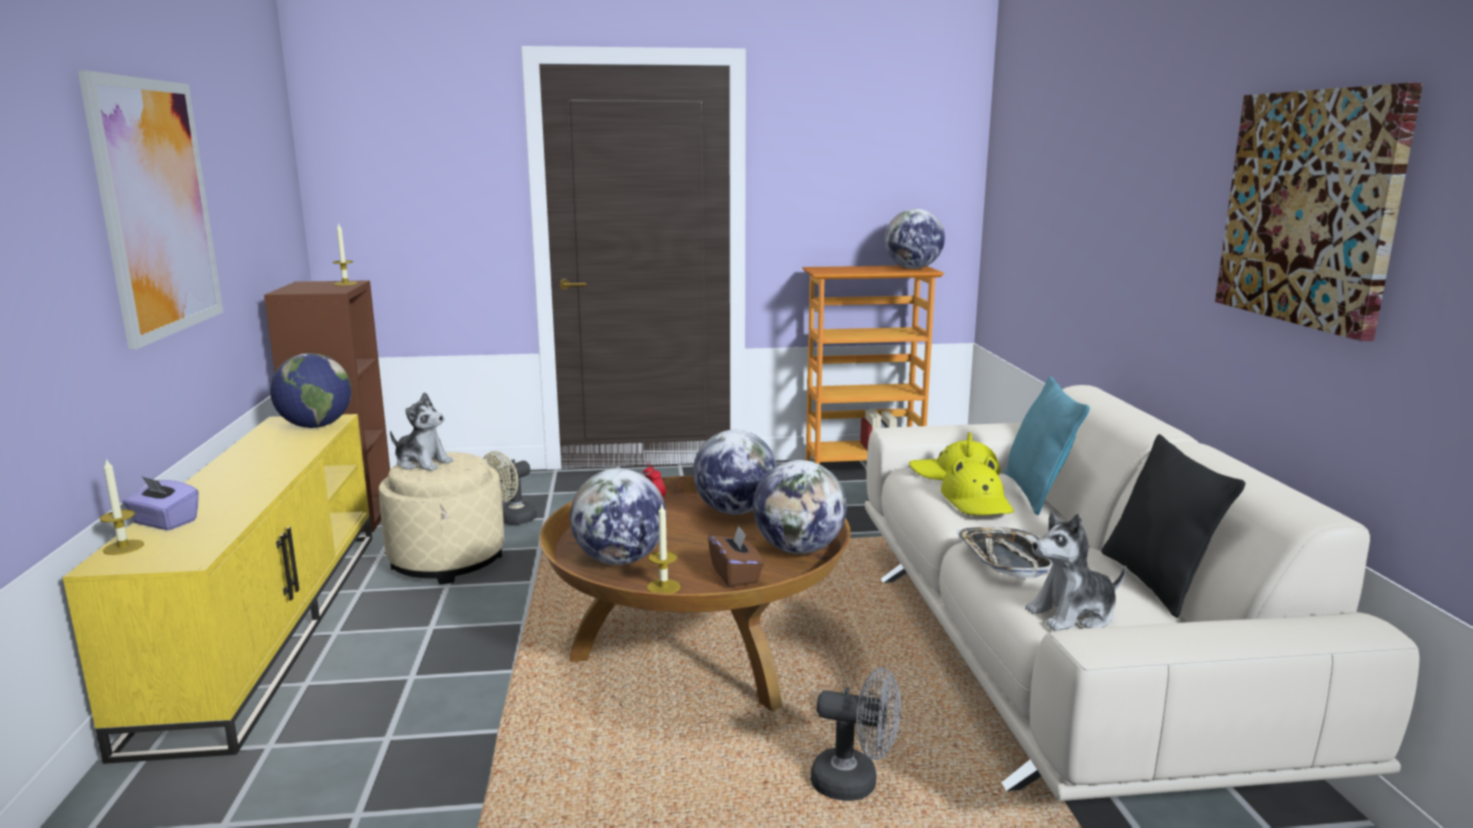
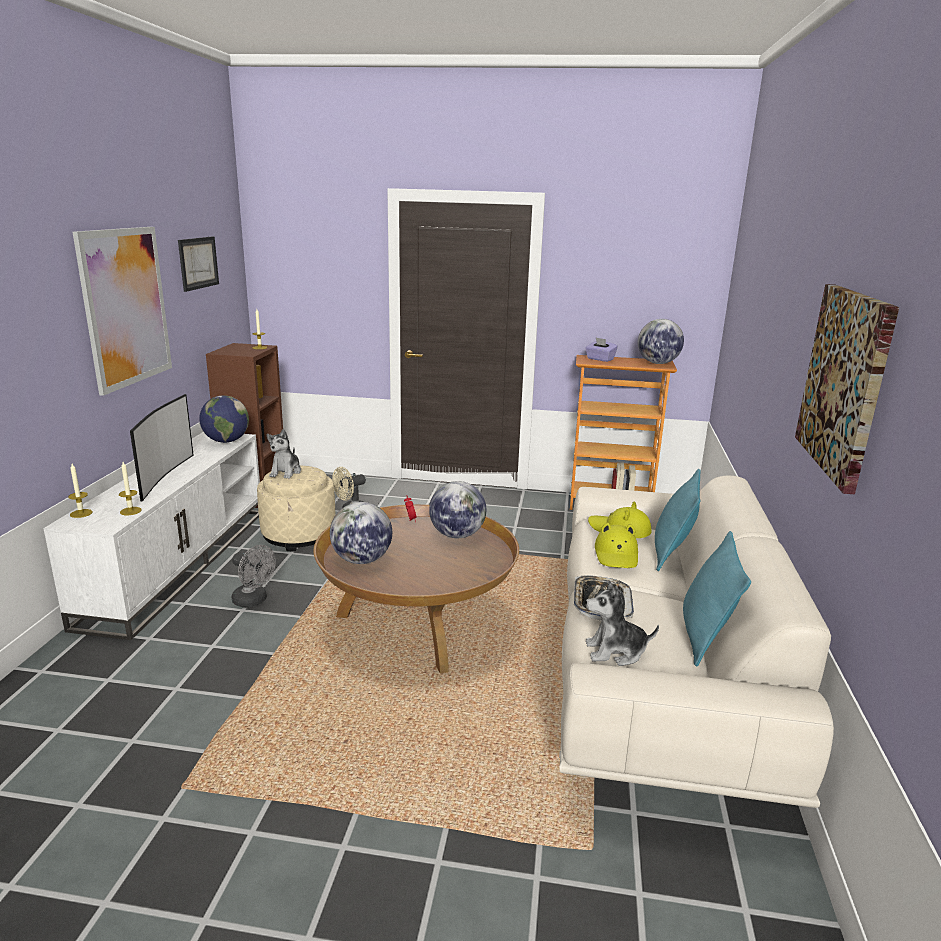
camera: 15 degrees right, 5 degrees up
(164, 522) = (109, 499): purple tissue box -> purple tissue box (600, 359)
(241, 480) = (164, 476): none -> television
(243, 153) = (198, 263): none -> picture
(265, 625) = (179, 562): yellow tv stand -> white tv stand
(422, 463) = (286, 472): plush toy -> plush toy turned 60 degrees clockwise
(663, 587) = (376, 583): candle -> candle (130, 511)
(736, 575) = (425, 583): brown tissue box -> none
(799, 549) = (479, 570): globe -> none
(855, 783) = (466, 731): grey fan -> grey fan (254, 601)
(1155, 582) = (704, 637): black pillow -> turquoise pillow

